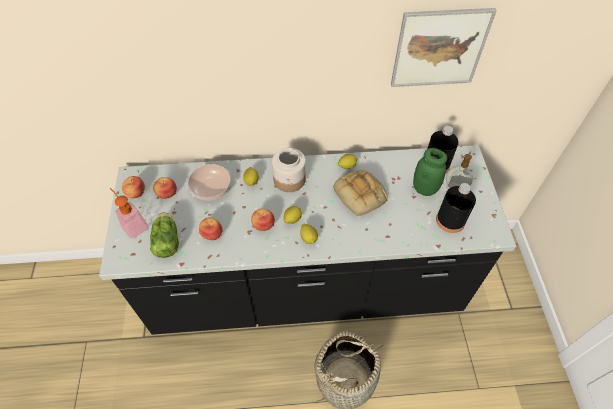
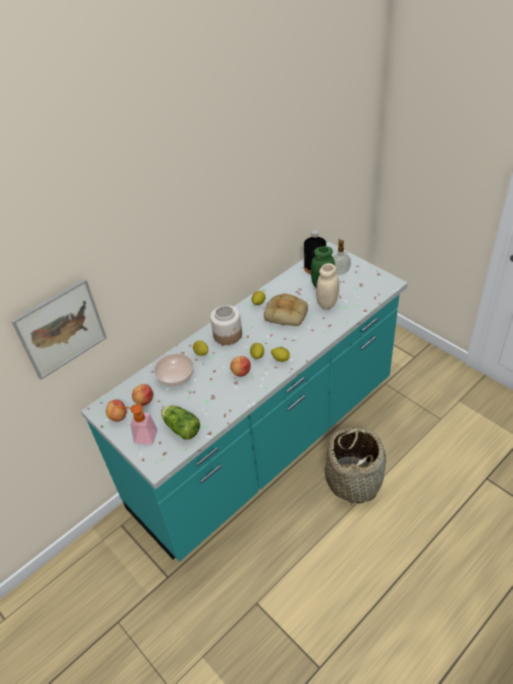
camera: 35 degrees left, 10 degrees down
(212, 234) = (210, 401): apple -> none
(306, 289) = (267, 445): black counter -> turquoise counter
(408, 212) = (327, 304): none -> beige jar
(439, 48) = (283, 177): picture -> picture (61, 329)
(450, 220) = (357, 292): black bottle -> none

